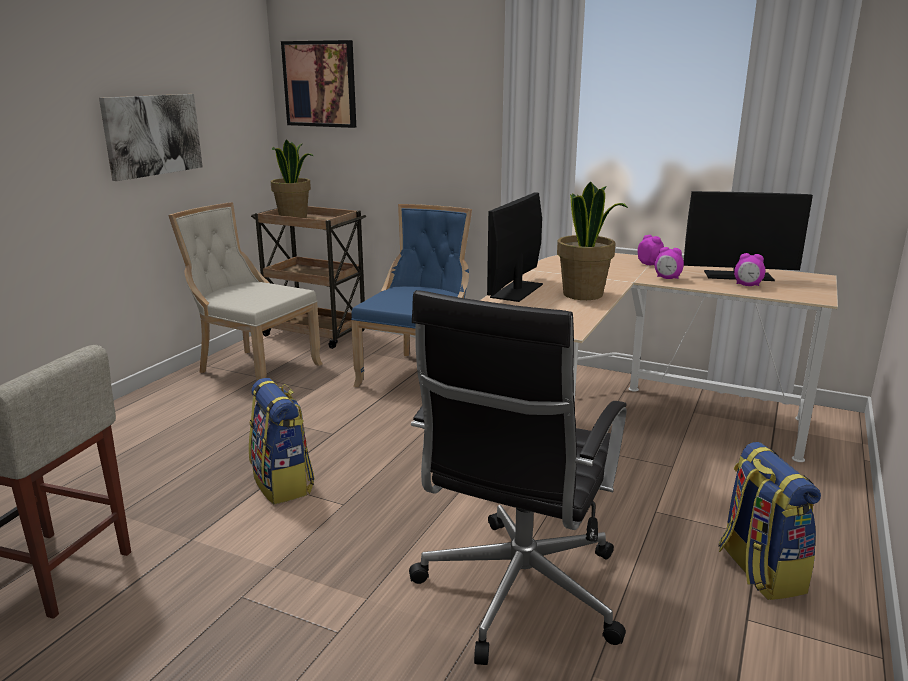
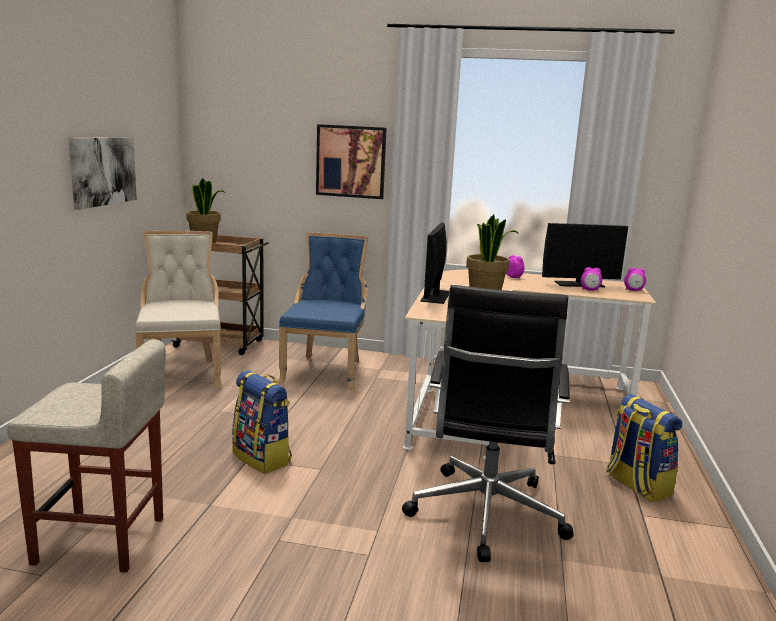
camera: 15 degrees left, 5 degrees down
(254, 369) = (182, 374): beige chair -> beige chair turned 60 degrees clockwise
(320, 84) = (229, 133): picture -> picture (351, 161)
(667, 278) = (533, 286): alarm clock -> alarm clock (633, 290)

